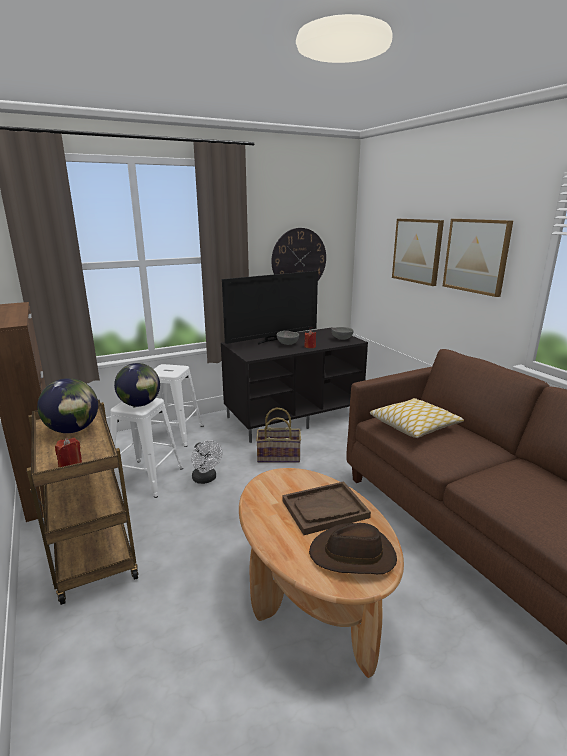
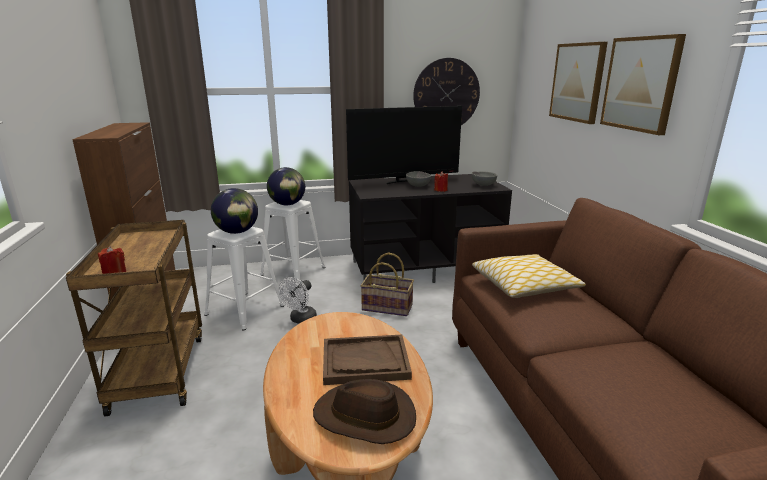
camera: 15 degrees right, 0 degrees up
(73, 430) = (144, 245): globe -> globe (287, 204)
(206, 479) = (300, 320): white fan -> white fan turned 45 degrees clockwise

